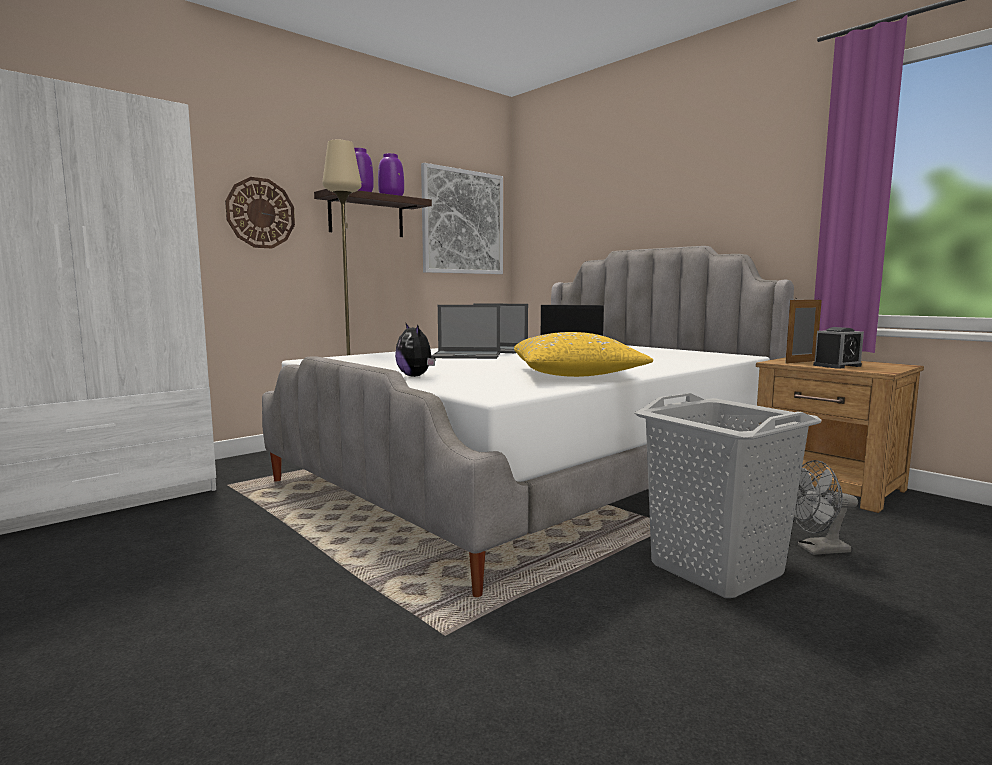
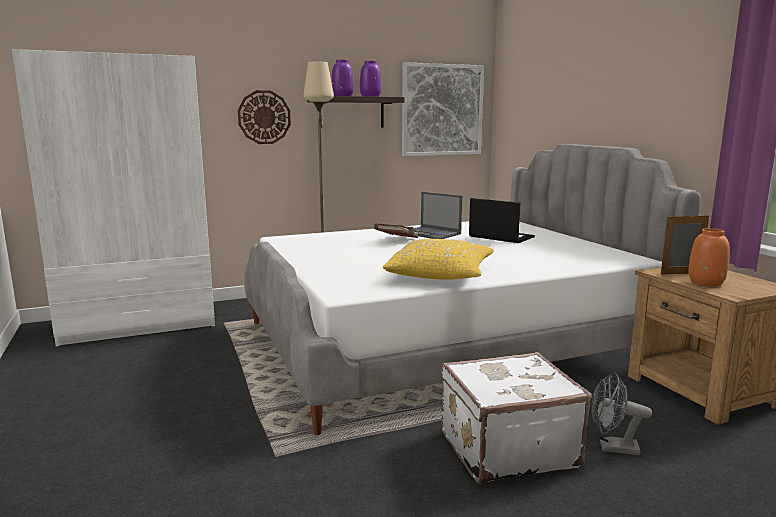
camera: 20 degrees right, 5 degrees up
(416, 376) = (322, 266): plush toy -> none
(467, 355) = (398, 240): laptop -> brown book
(716, 569) = (506, 448): grey laundry basket -> white suitcase
(837, 365) = (706, 282): alarm clock -> orange vase

